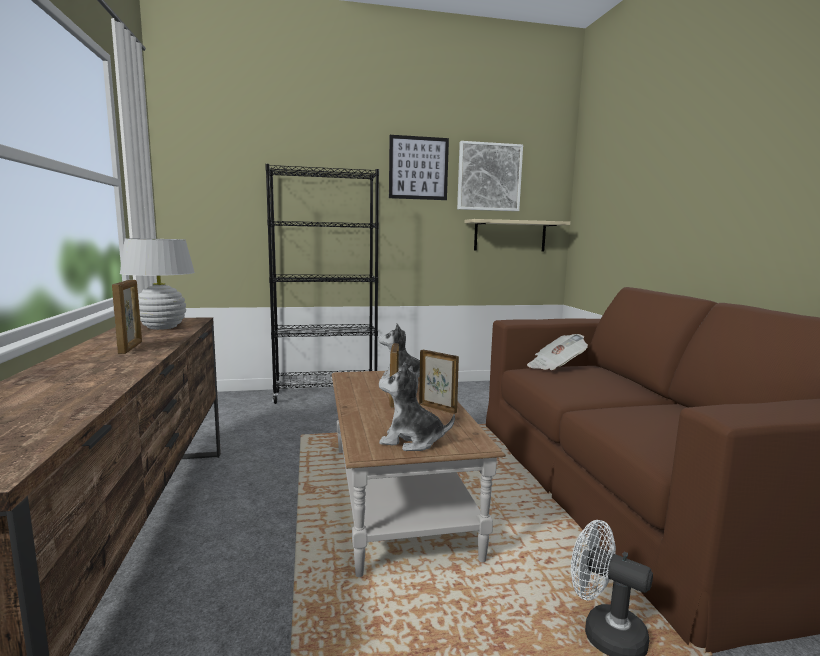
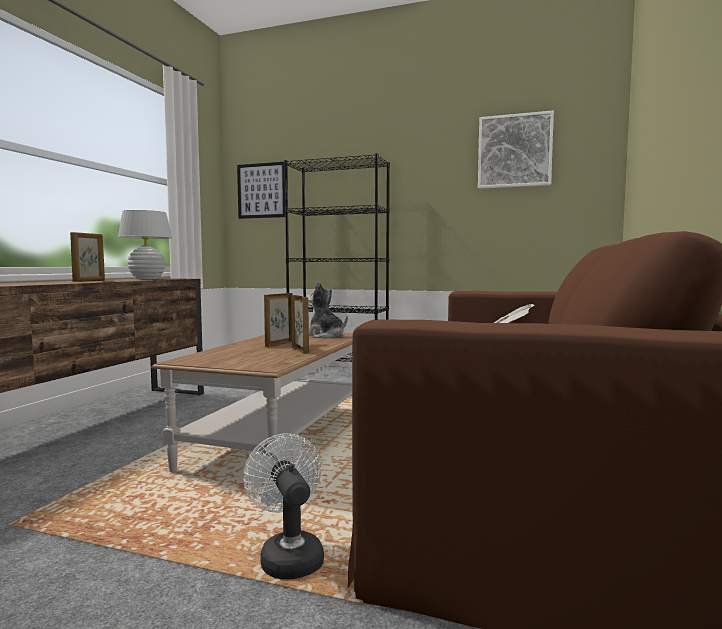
camera: 30 degrees right, 5 degrees down
(411, 441) = (224, 360): plush toy -> none
(418, 168) = (436, 151): picture -> picture (261, 190)
(510, 236) = (542, 213): beige shelf -> none

